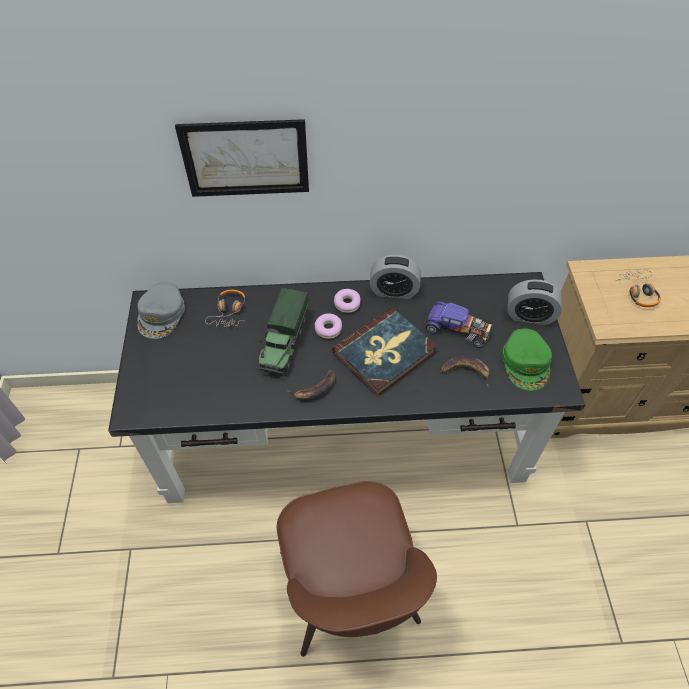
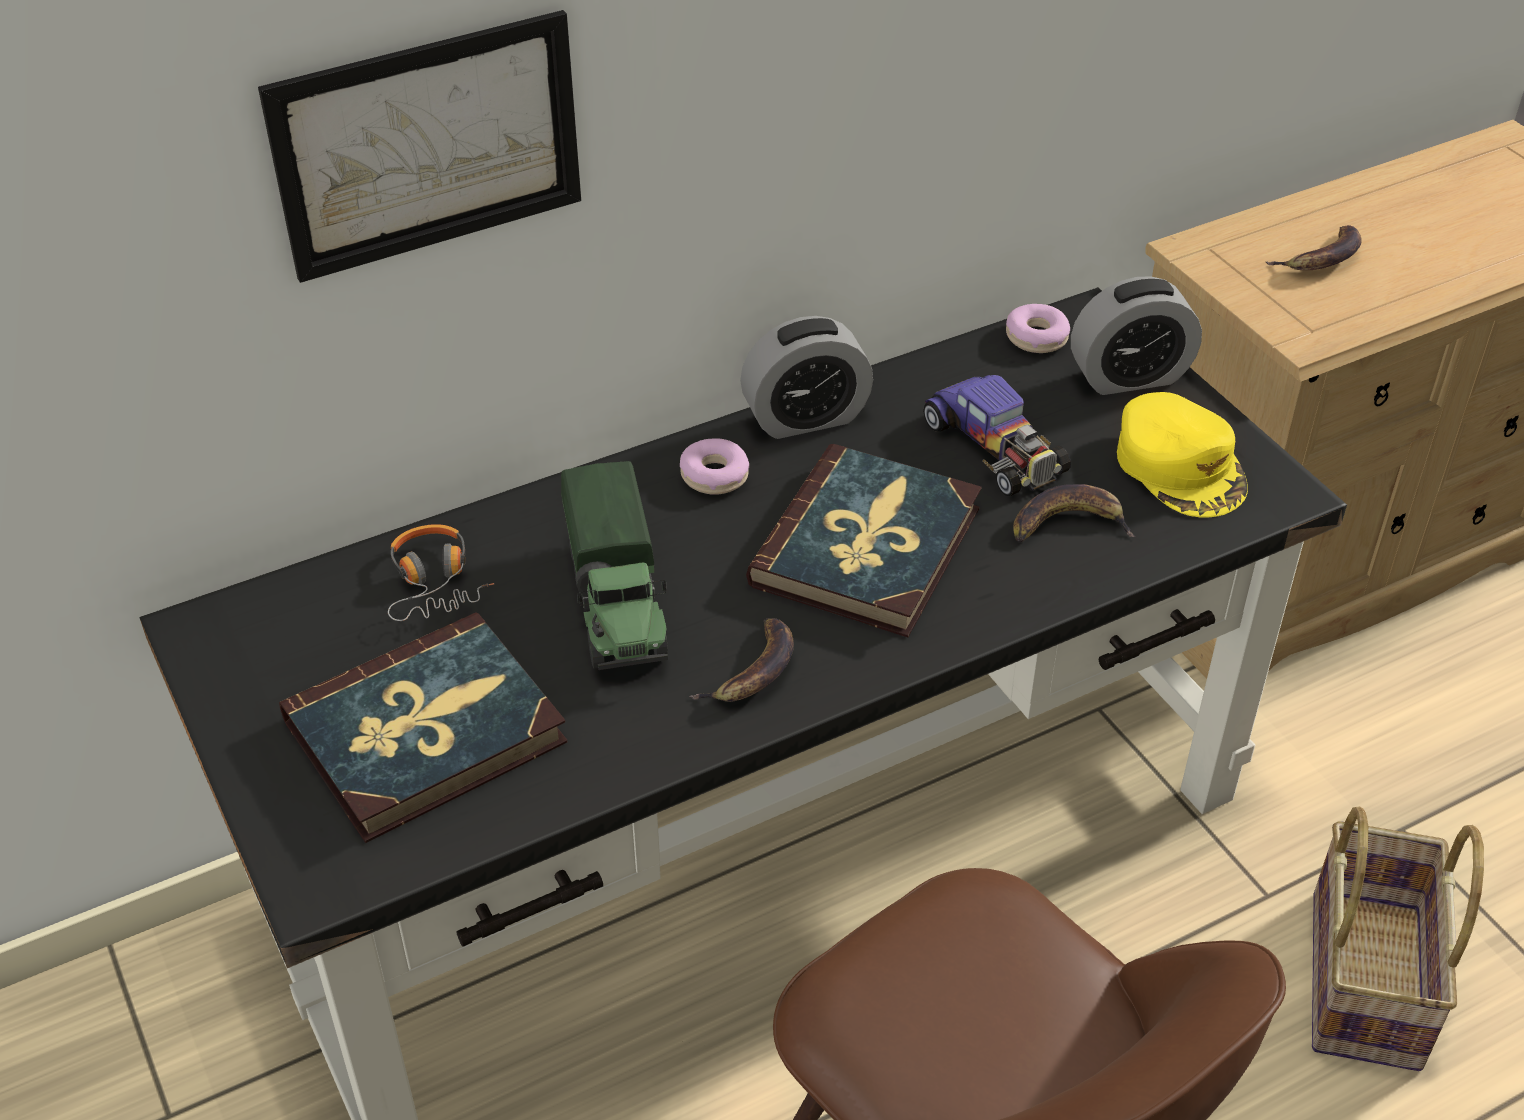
camera: 25 degrees left, 10 degrees down
(162, 314) = (256, 643): grey cap -> none
(194, 369) = (426, 733): none -> book
(328, 329) = (704, 540): donut -> donut (1036, 337)
(458, 328) = (995, 447): toy car -> toy car turned 60 degrees clockwise
(526, 363) = (1181, 466): green cap -> yellow cap
(537, 575) = (1369, 981): none -> basket
(638, 292) = (1322, 259): headphones -> banana

